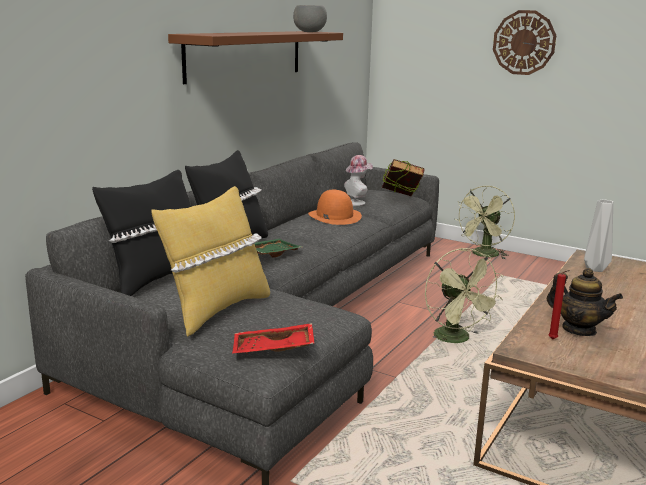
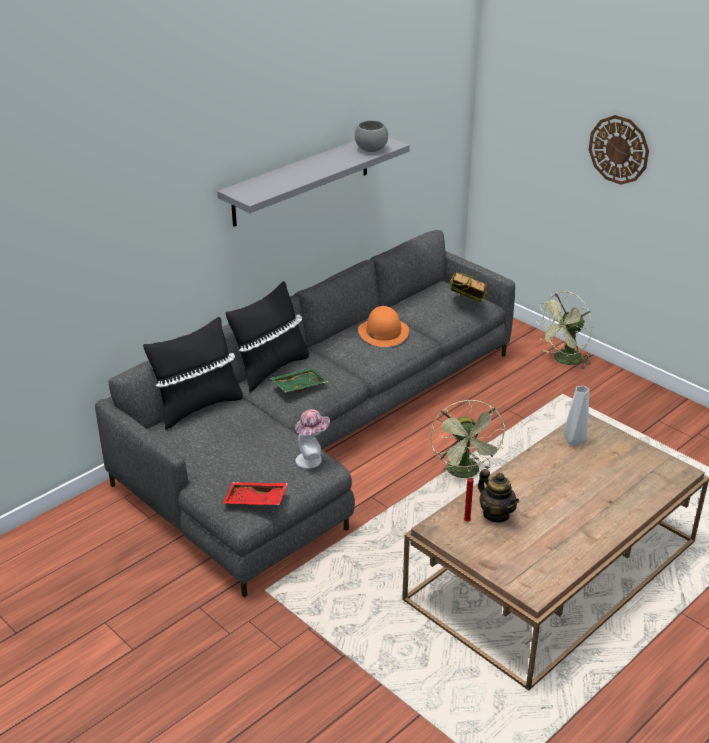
camera: 15 degrees right, 15 degrees up
(216, 310) = (230, 452): yellow pillow -> none
(245, 55) = (302, 179): brown shelf -> grey shelf
(357, 202) = (418, 308): hat -> hat (312, 459)

